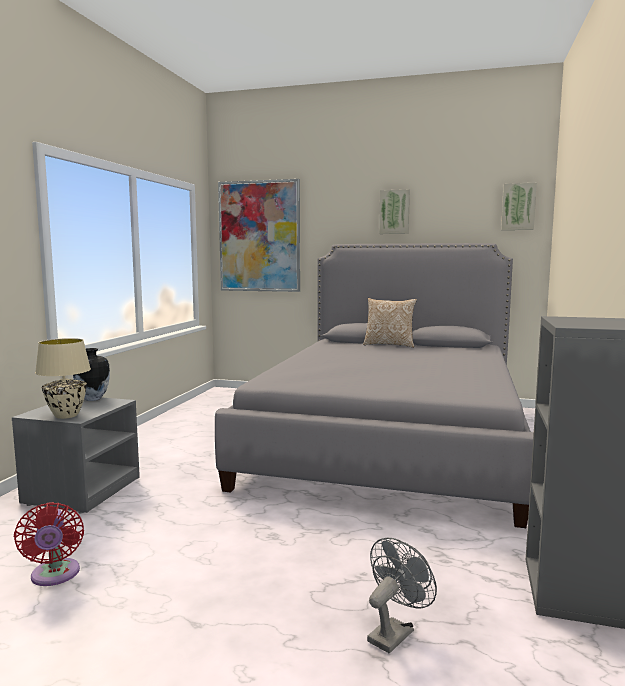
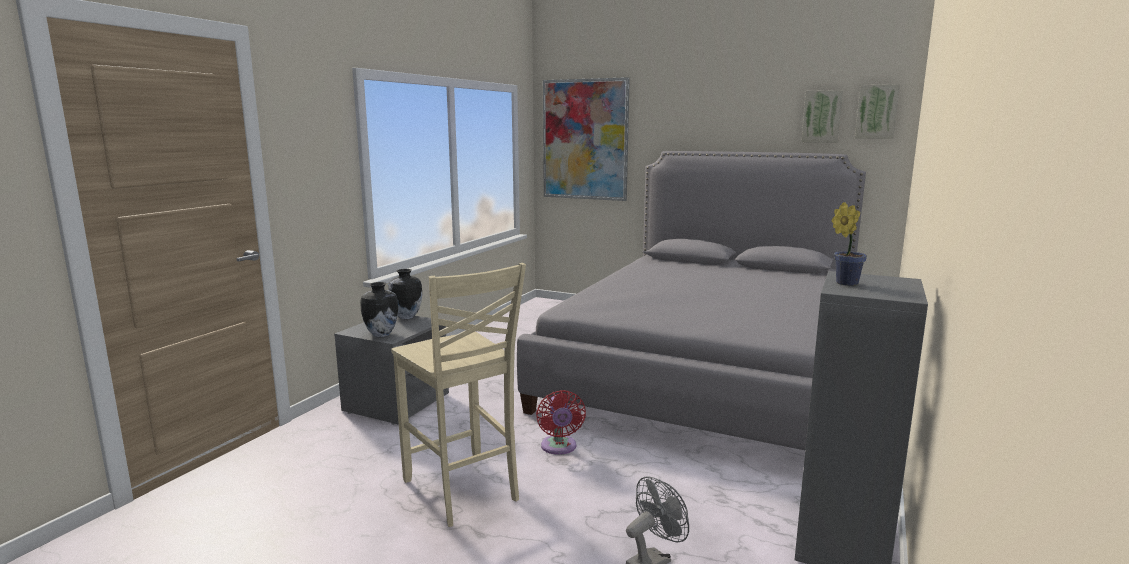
camera: 10 degrees right, 5 degrees up
(55, 576) = (367, 480): red fan -> red fan (559, 447)
(66, 415) = (381, 334): beige table lamp -> vase
(168, 577) = (462, 491): none -> beige chair
(389, 345) = (716, 266): pillow -> none
(394, 212) = (732, 115): picture -> picture (822, 116)
(567, 321) = (844, 282): none -> potted plant

